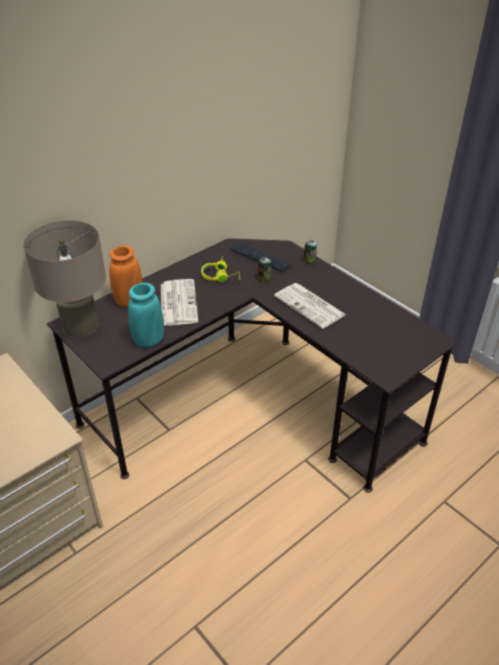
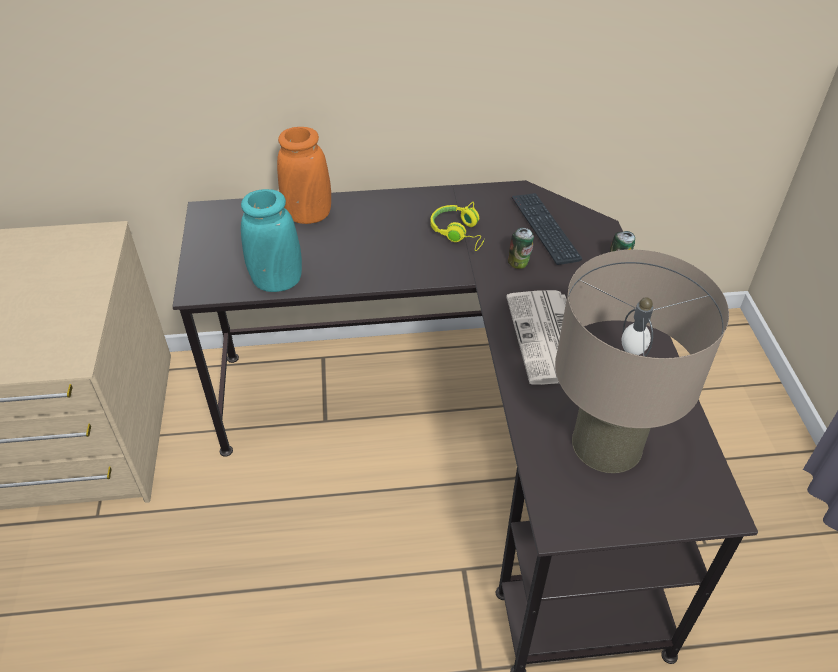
camera: 35 degrees right, 5 degrees up
(80, 325) = (220, 222): beige table lamp -> beige table lamp (607, 443)
(178, 302) = (366, 245): newspaper -> none

